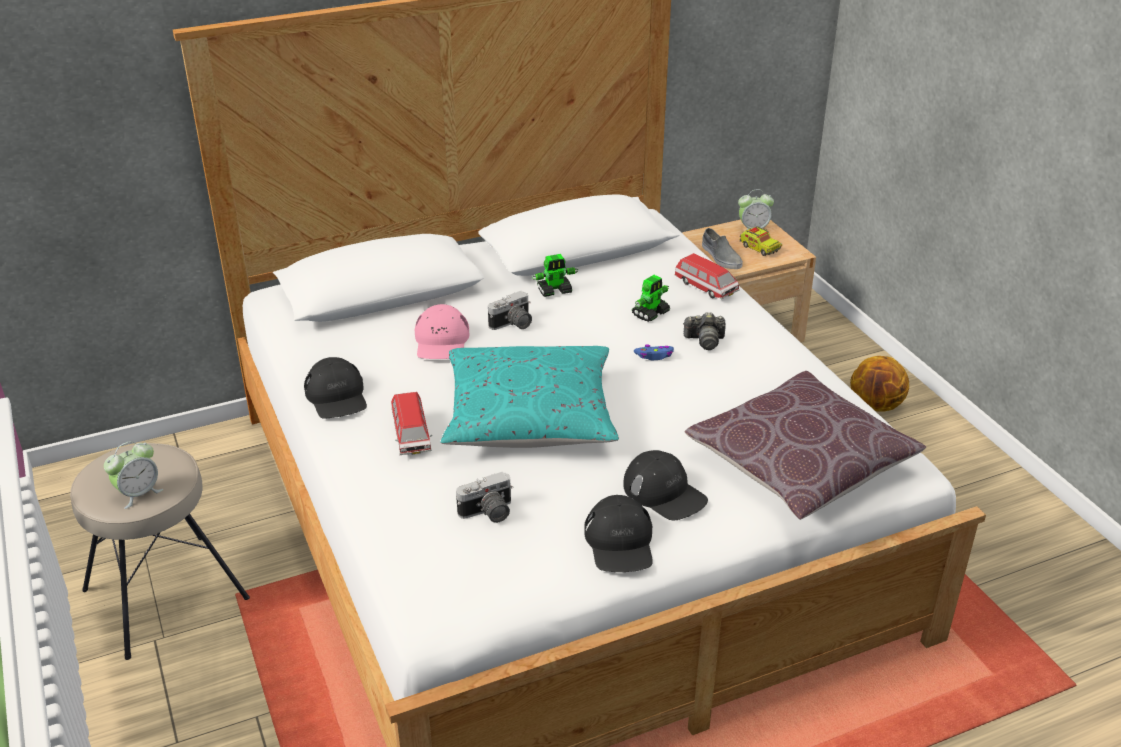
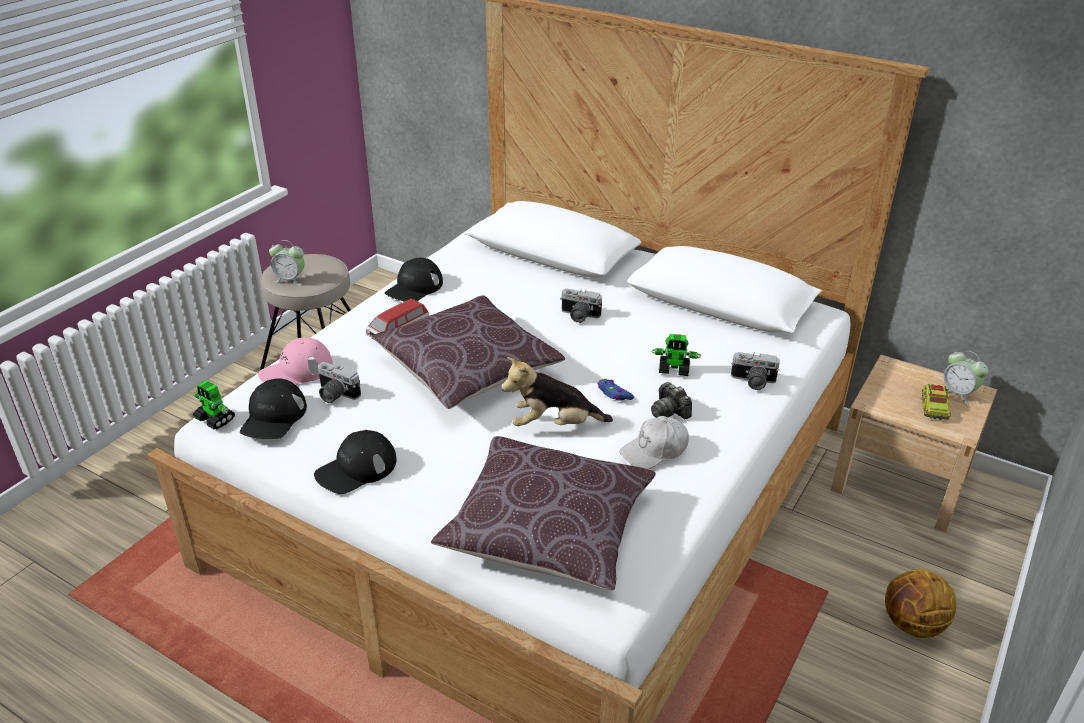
camera: 55 degrees right, 0 degrees up
(441, 341) = (521, 297): pink cap -> pink cap (296, 370)
(529, 417) = (467, 369): turquoise pillow -> brown pillow
(555, 291) = (647, 315): toy robot -> toy robot (215, 419)
(664, 493) = (437, 468): black cap -> black cap (273, 417)
(665, 404) = (554, 425): none -> plush toy
(706, 287) = (752, 382): toy car -> camera
(721, 257) = (884, 392): grey shoe -> none
(750, 370) = (654, 451): none -> white cap

